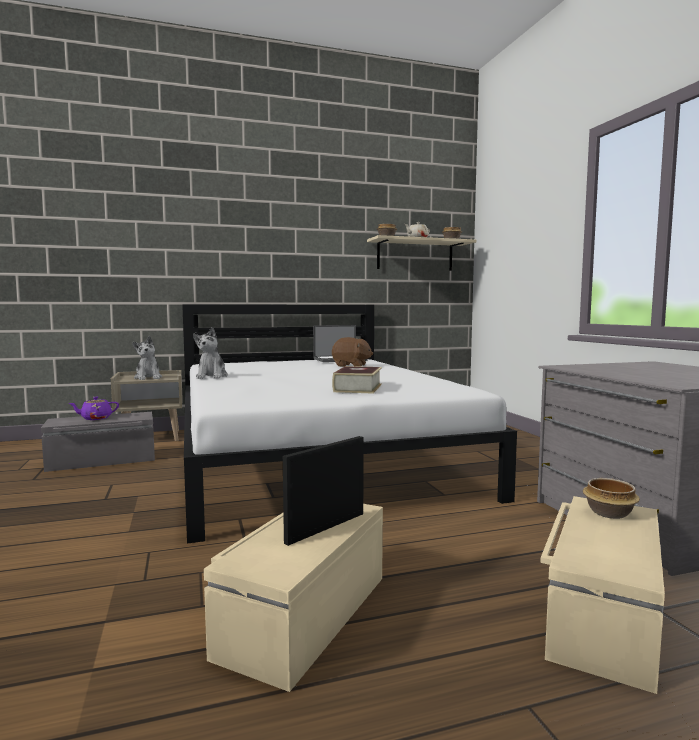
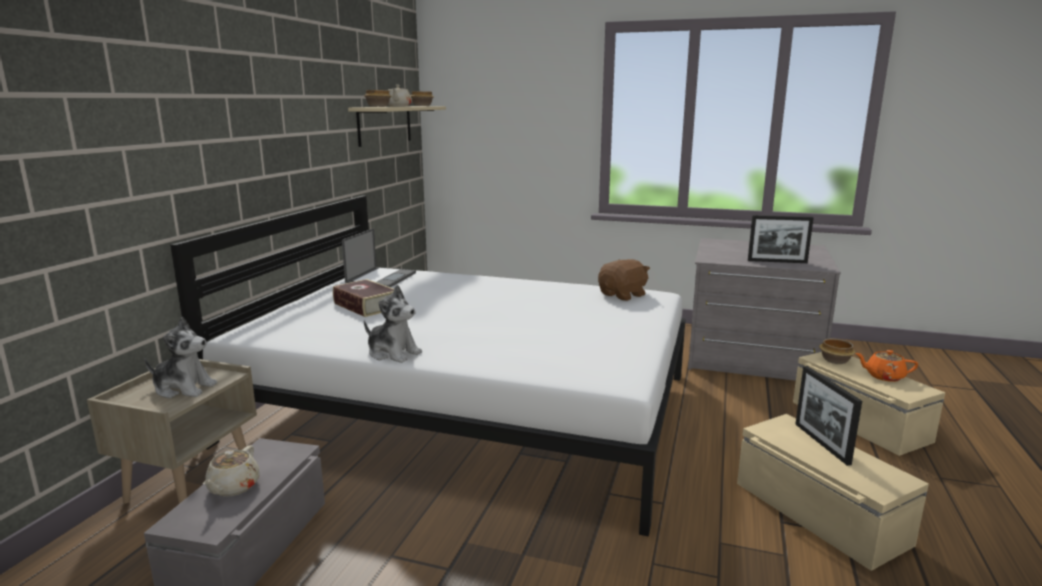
camera: 55 degrees left, 10 degrees up
(95, 418) = (233, 487): purple teapot -> beige teapot
(351, 366) = (437, 286): brown plush toy -> brown plush toy (623, 295)
(358, 388) = (590, 318): book -> book (366, 306)
(622, 544) = (883, 376): none -> orange teapot
(638, 375) = (777, 261): none -> picture frame

